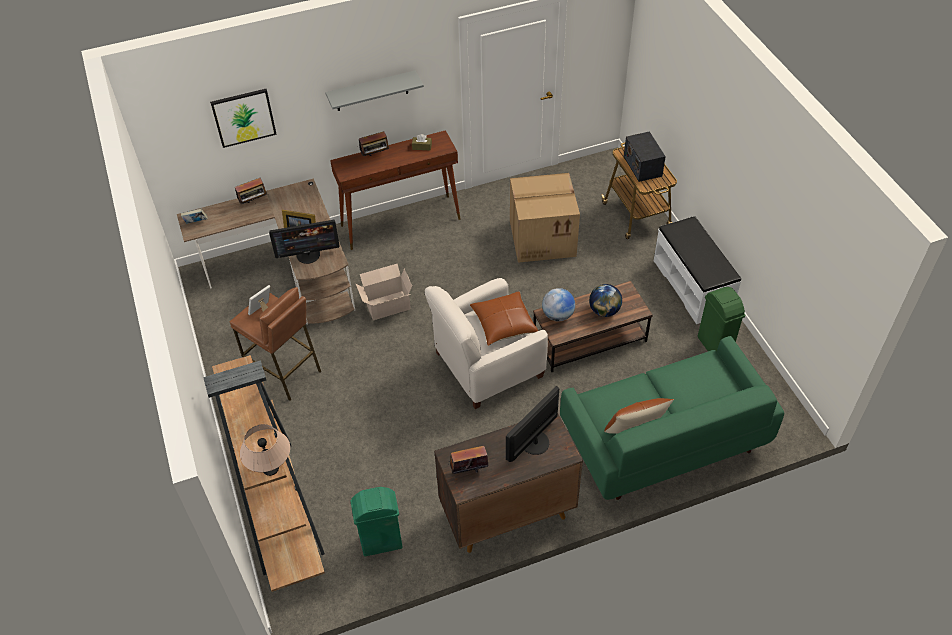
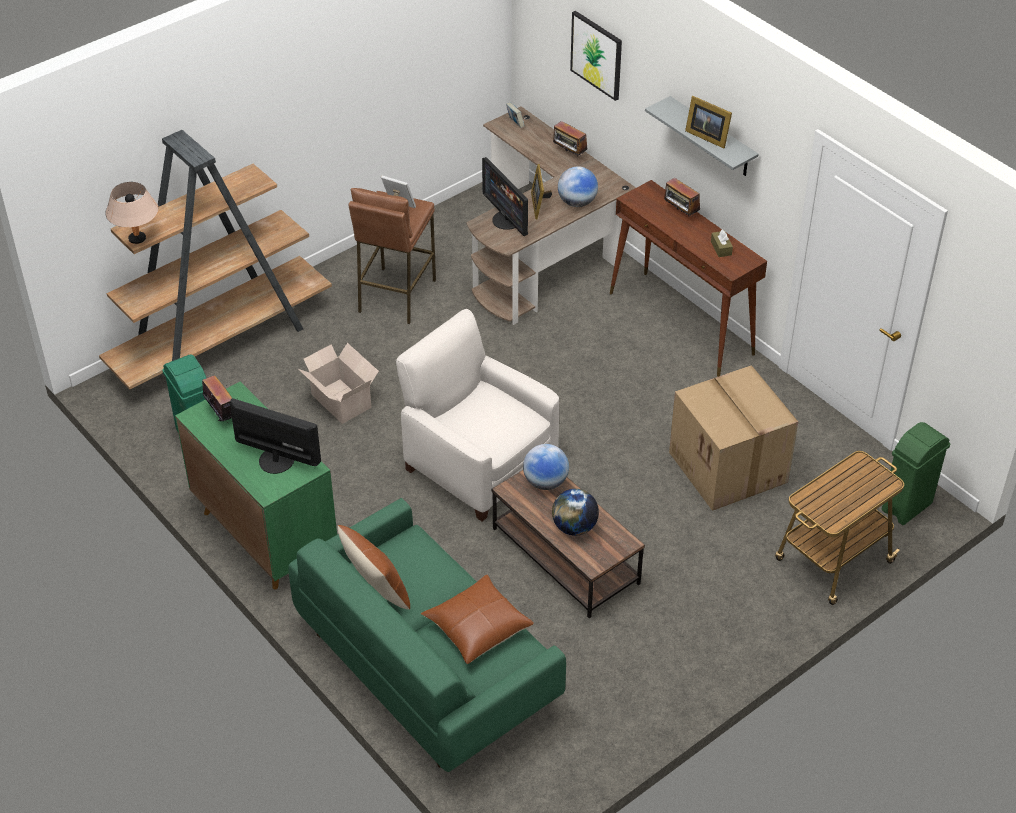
camera: 70 degrees right, 5 degrees down
(311, 212) = (577, 202): none -> globe
(382, 87) = (706, 136): none -> picture frame
(386, 305) = (533, 349): cardboard box -> cardboard box (340, 400)
(503, 324) = (493, 425): brown pillow -> brown pillow (477, 627)
(506, 514) = (264, 534): brown cabinet -> green cabinet
(642, 166) = (846, 489): radio -> none
(692, 286) = (722, 653): white bench -> none
(714, 346) = (615, 697): green trash can -> green trash can (906, 507)

